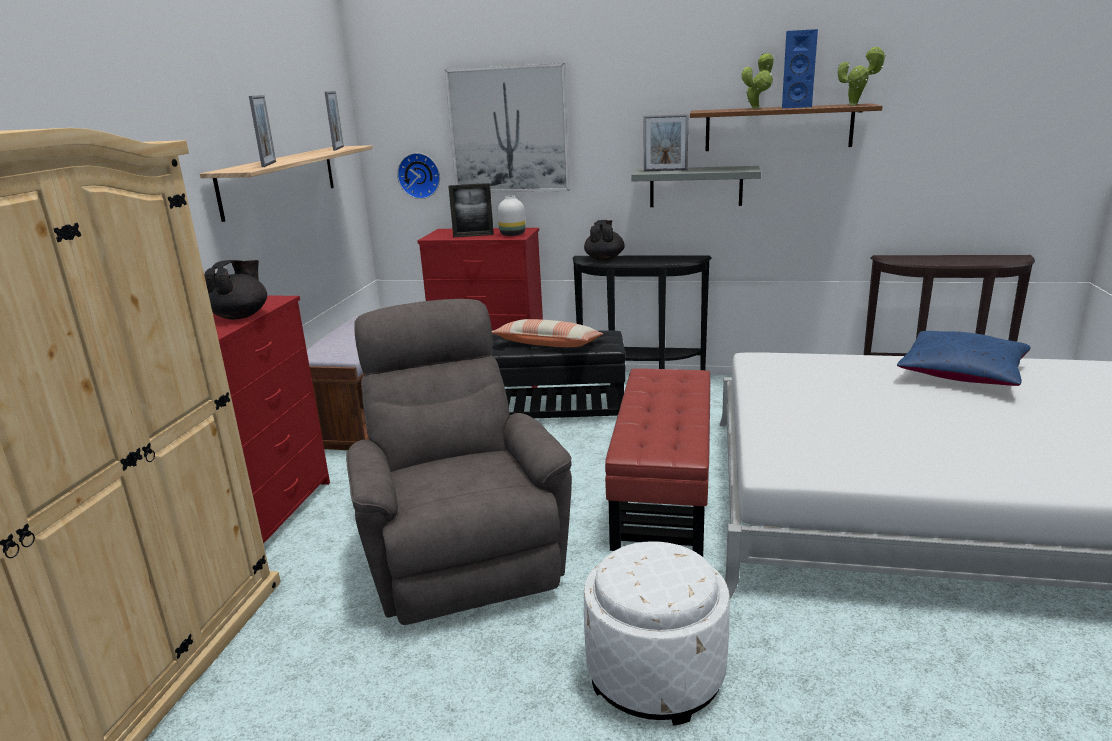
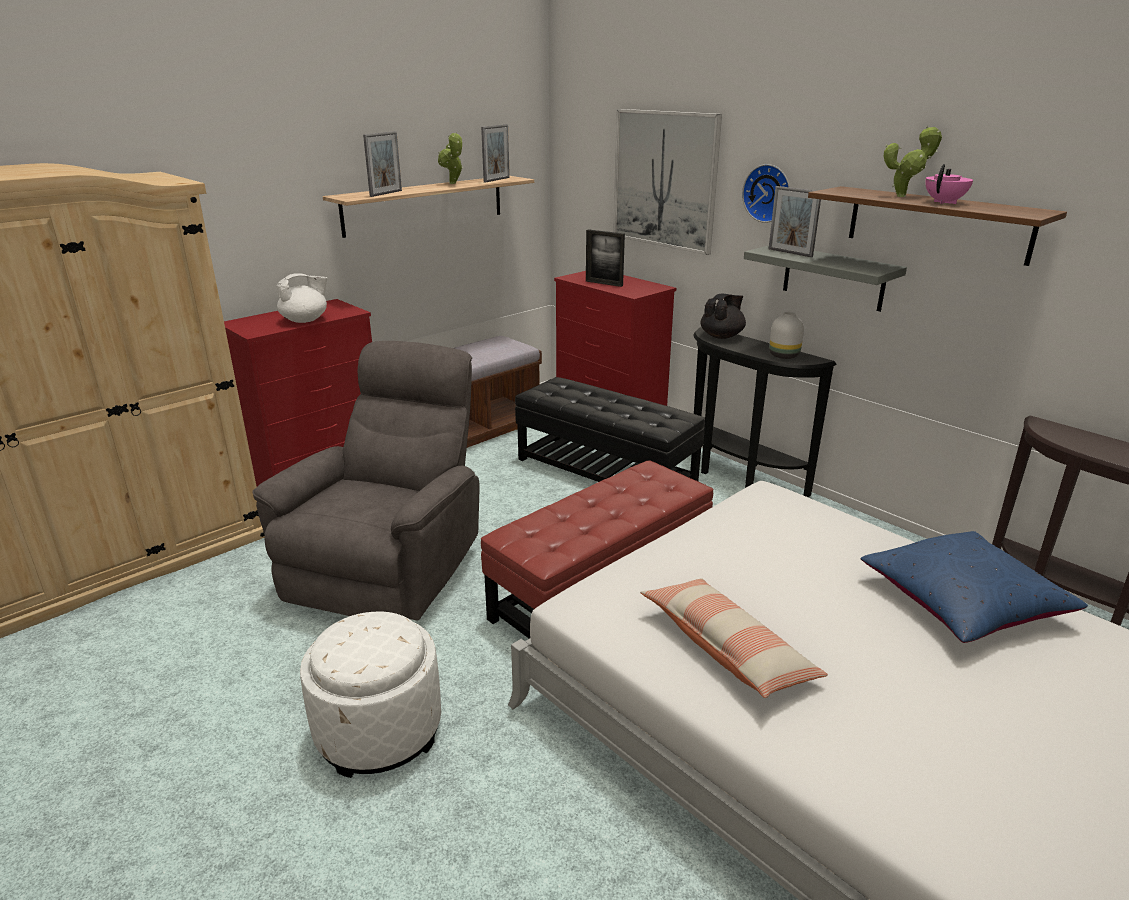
camera: 35 degrees right, 5 degrees up
(241, 316) = (305, 320): black teapot -> white teapot
(420, 175) = (590, 212): wall clock -> wall clock (768, 193)
(513, 234) = (636, 290): white vase -> white vase (784, 356)
(548, 344) = (615, 410): pillow -> pillow (727, 648)
(795, 107) = (945, 202): blue speaker -> pink teapot
(856, 104) = (1025, 211): potted plant -> potted plant (453, 183)

